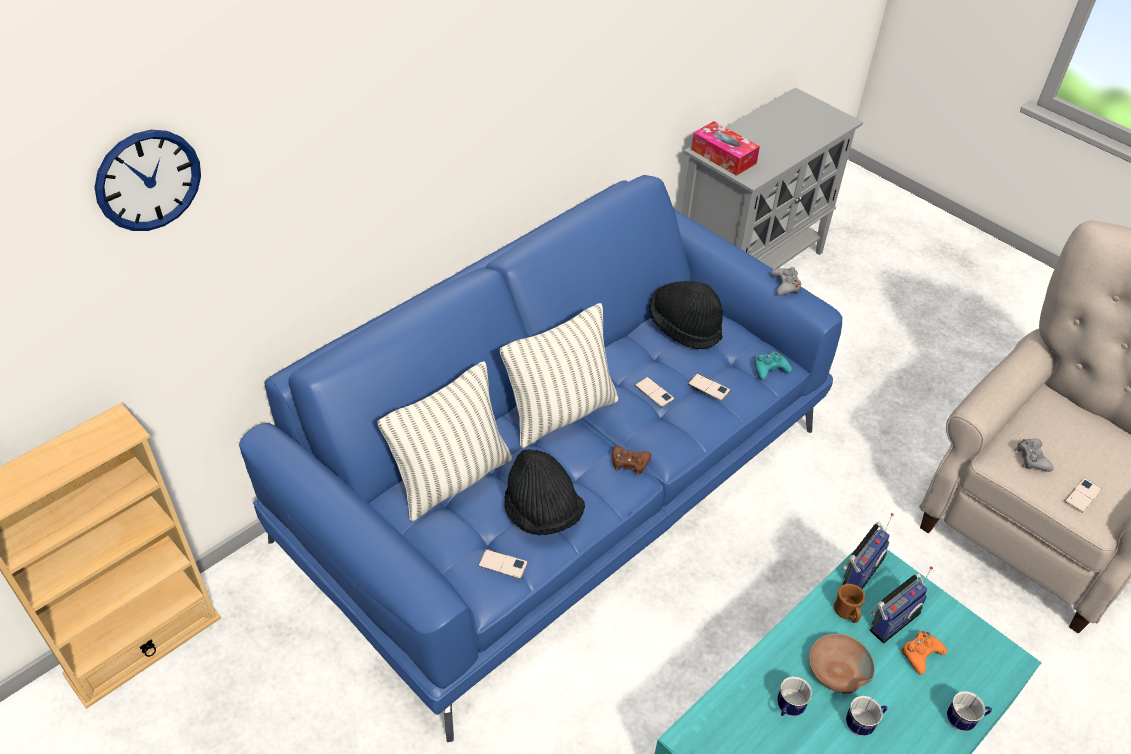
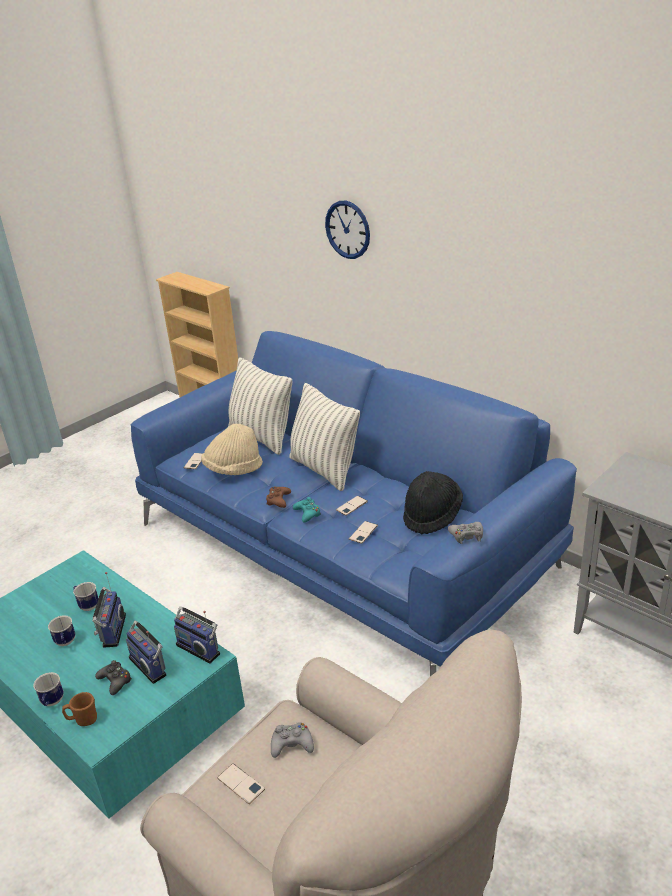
camera: 90 degrees right, 15 degrees down
(148, 180) = (255, 182): wall clock -> wall clock (347, 229)
(542, 512) = (233, 469): black hat -> beige hat
(723, 156) = (630, 473): tissue box -> none
(770, 369) = (395, 566): turquoise game controller -> turquoise game controller (307, 513)
(837, 670) = (112, 631): brown bowl -> radio
(846, 613) = (159, 638): brown mug -> brown mug (83, 720)
(920, 654) = (115, 681): orange game controller -> black game controller

